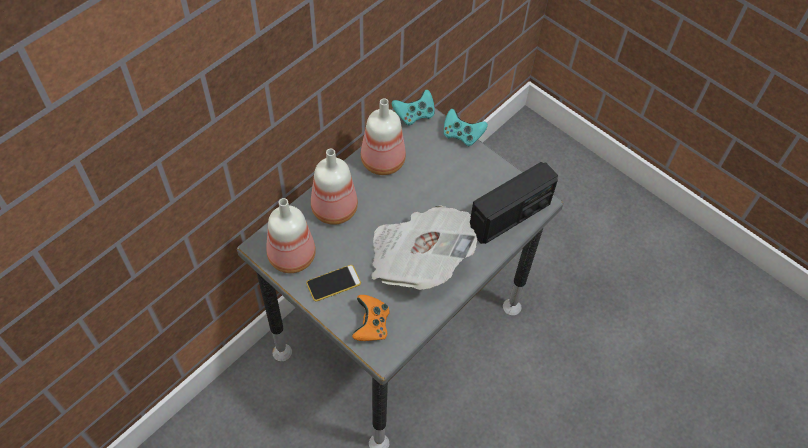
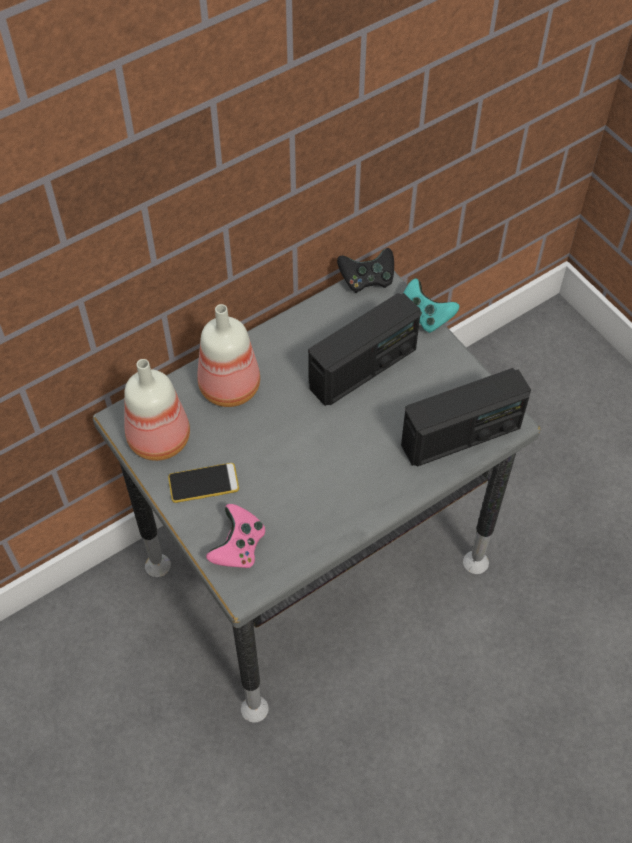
camera: 15 degrees right, 0 degrees up
(371, 325) = (238, 547): orange game controller -> pink game controller
(381, 160) = (307, 333): bottle -> none
(414, 115) = (367, 280): turquoise game controller -> black game controller
(417, 259) = (321, 471): newspaper -> none
(428, 179) = (363, 368): none -> radio

